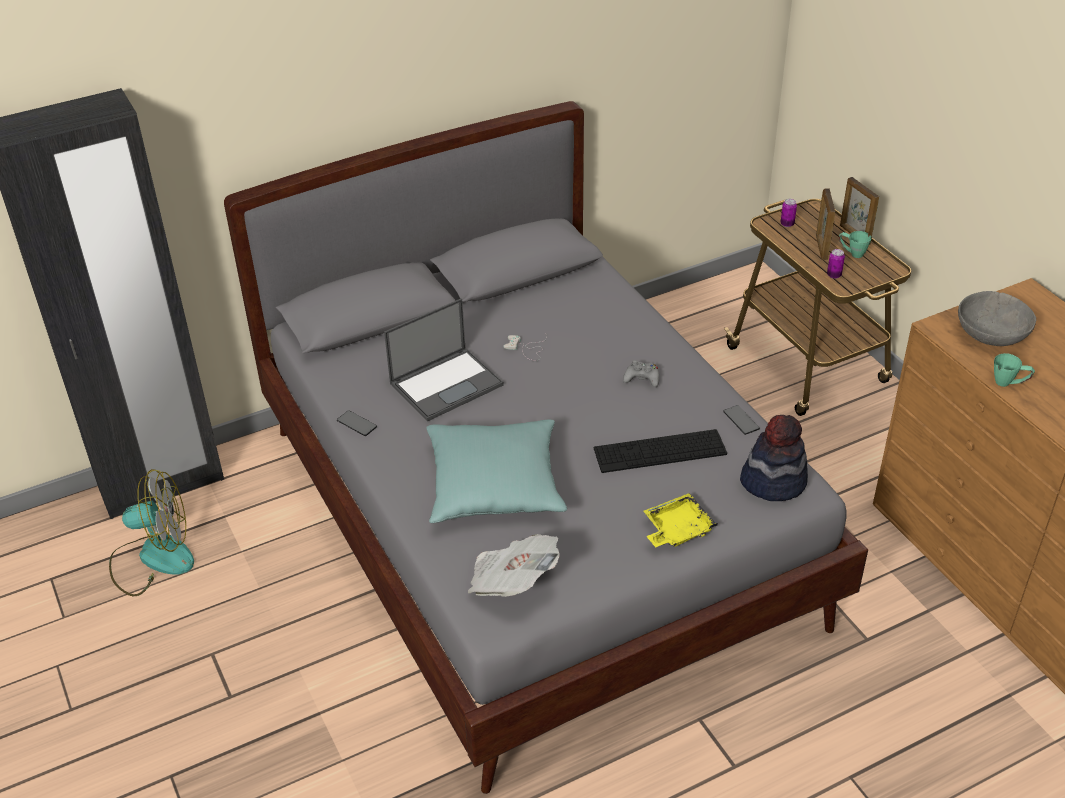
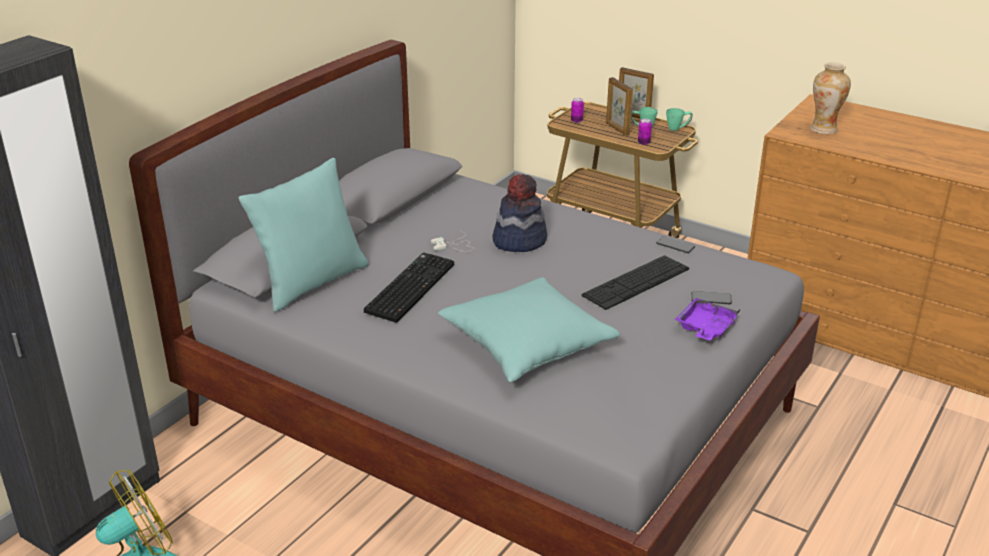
camera: 30 degrees left, 10 degrees down
(357, 424) = (353, 339): phone -> phone (711, 298)
(371, 349) = (311, 283): none -> turquoise pillow
(447, 383) = (409, 287): laptop -> keyboard
(512, 582) = (616, 406): newspaper -> none
(642, 378) = (571, 239): grey game controller -> none
(677, 529) = (705, 328): yellow tray -> purple tray
(773, 481) = (741, 275): hat -> hat (519, 240)
(990, 335) = (824, 129): grey bowl -> vase
(1009, 383) = (868, 152): green mug -> green mug (678, 128)

